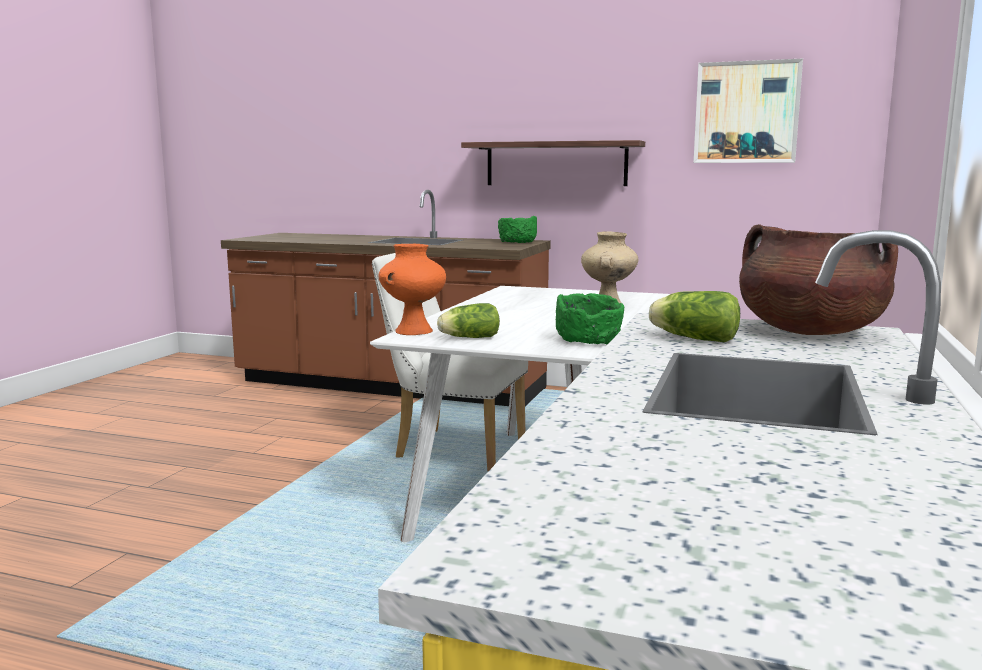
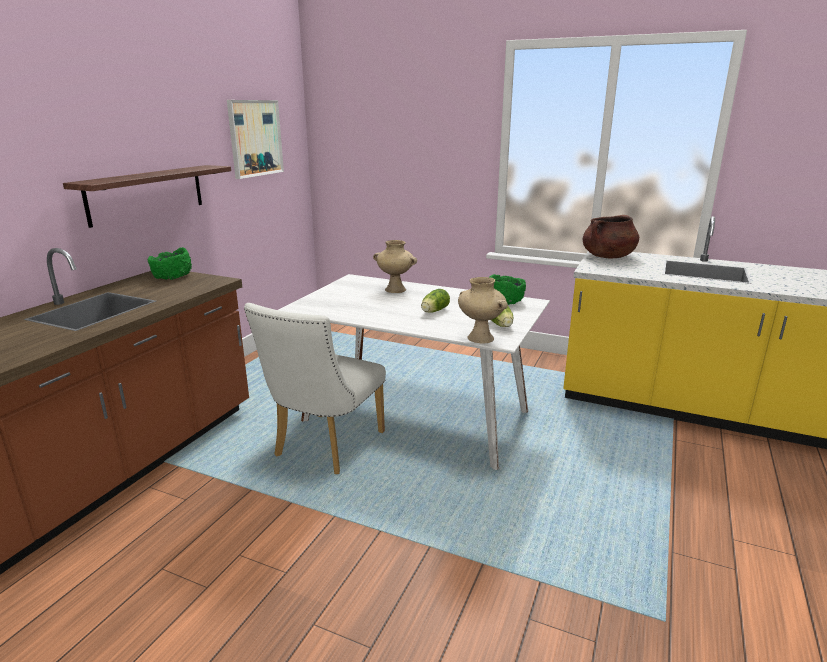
camera: 85 degrees left, 10 degrees up
(414, 331) = (479, 338): orange vase -> beige vase
(692, 338) = (632, 269): lettuce -> lettuce (433, 311)

